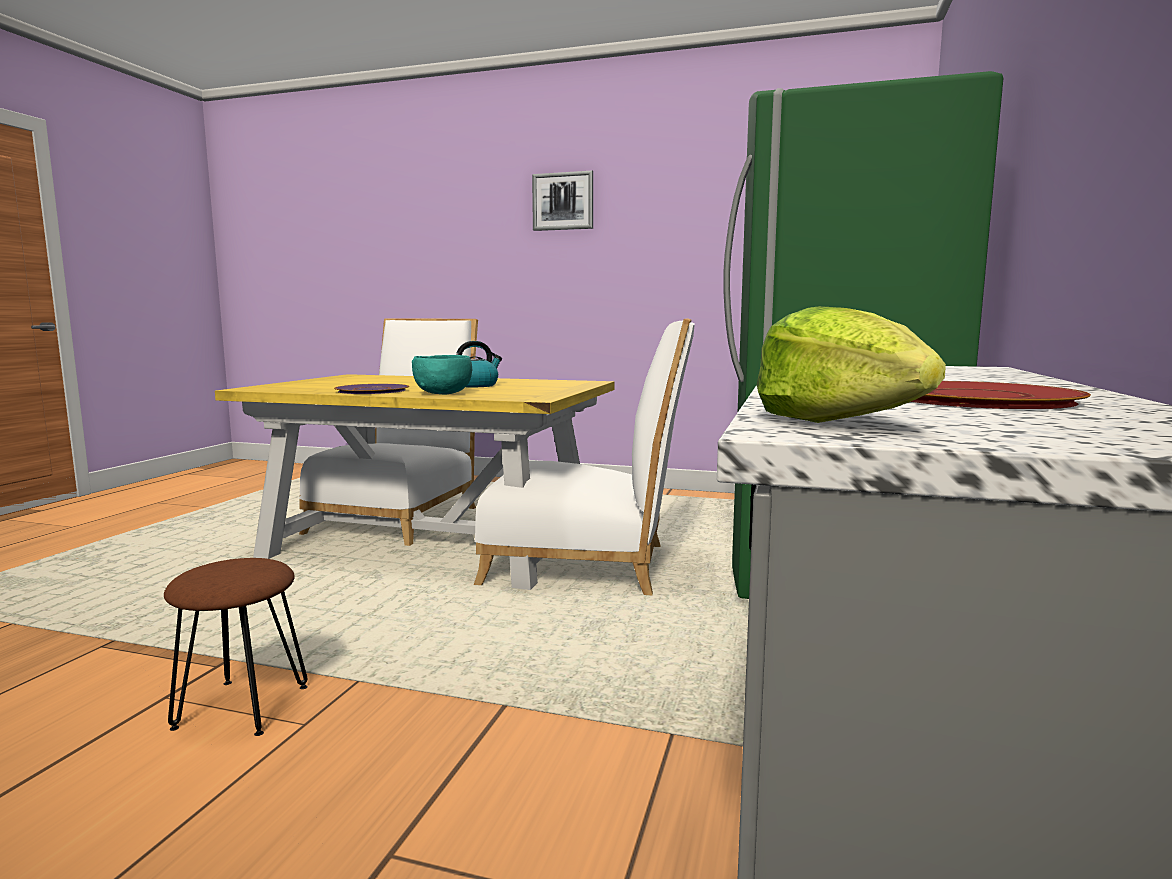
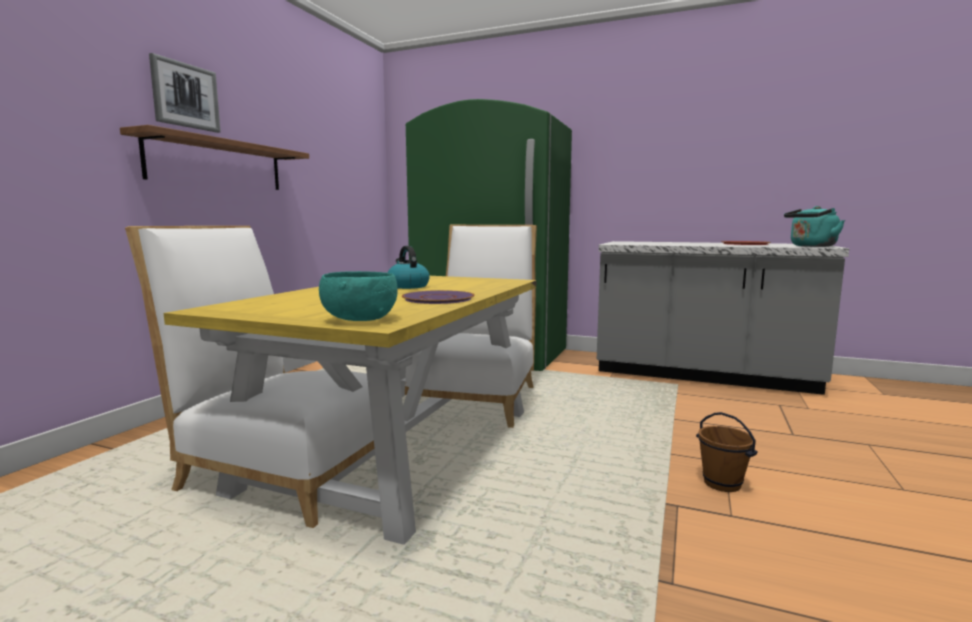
camera: 85 degrees left, 0 degrees up
(241, 707) = (722, 483): brown stool -> brown bucket
(443, 393) = (473, 289): turquoise bowl -> turquoise bowl (359, 319)
(591, 259) = (218, 164): none -> shelf
(839, 421) = (811, 246): lettuce -> turquoise kettle

